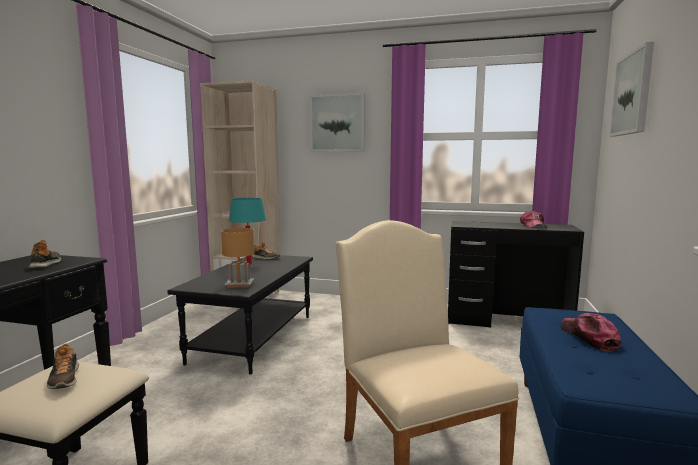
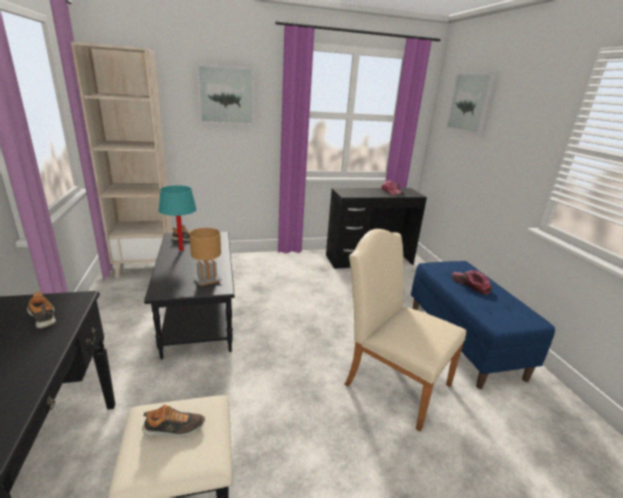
camera: 30 degrees left, 15 degrees up
(64, 379) = (174, 428): shoe -> shoe turned 45 degrees counterclockwise

